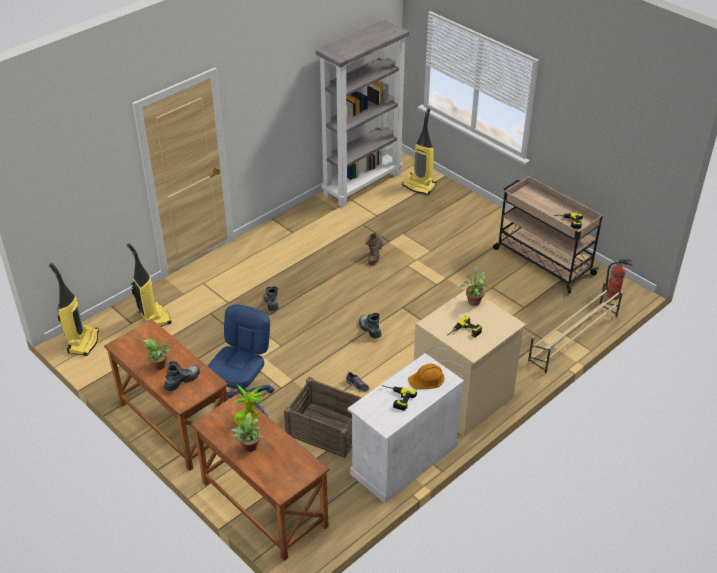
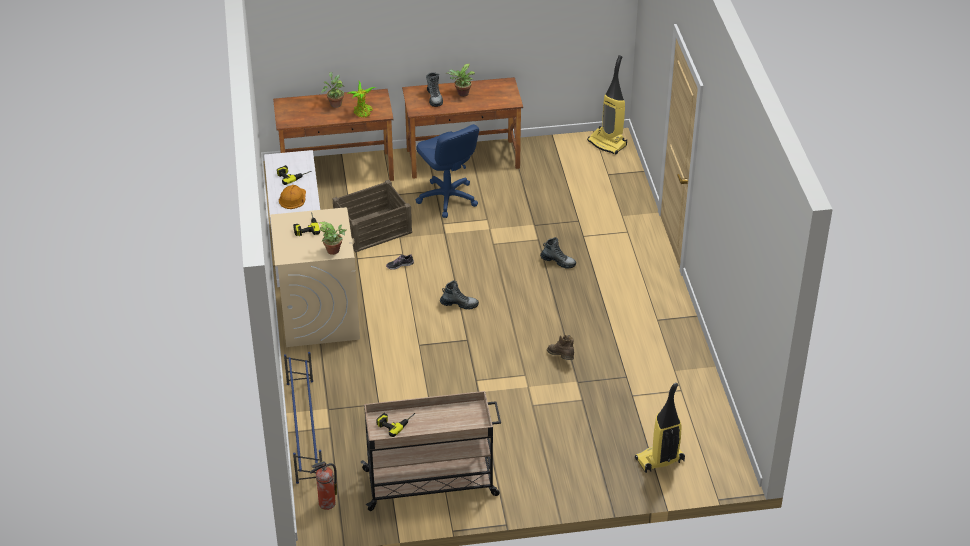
camera: 125 degrees right, 0 degrees up
(154, 317) = (604, 188): vacuum cleaner -> none
(362, 184) = (705, 414): grey bookcase -> none
(572, 339) = (305, 430): beige shoe rack -> blue shoe rack

